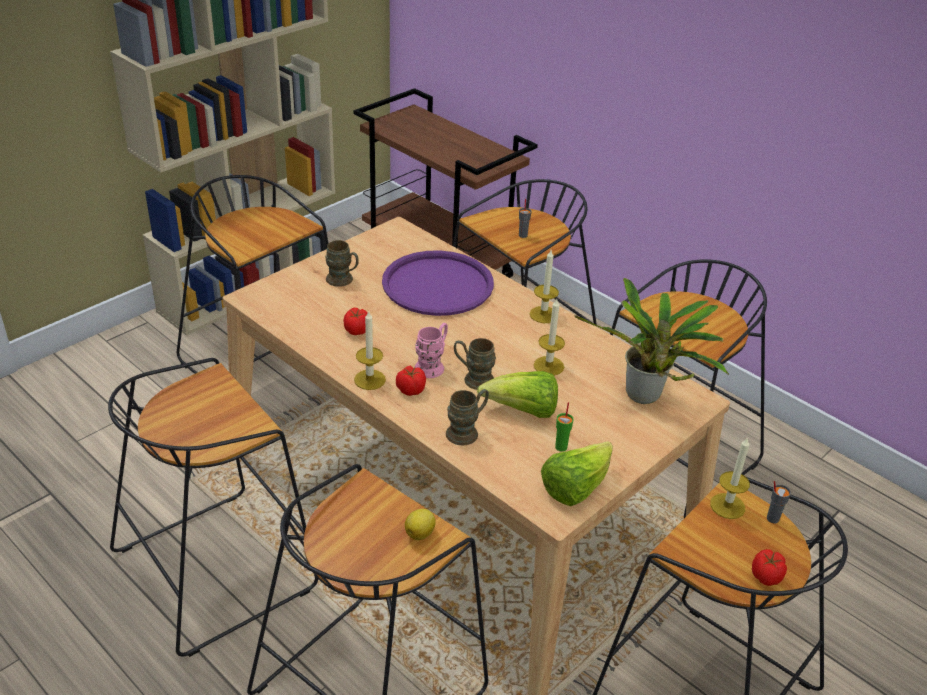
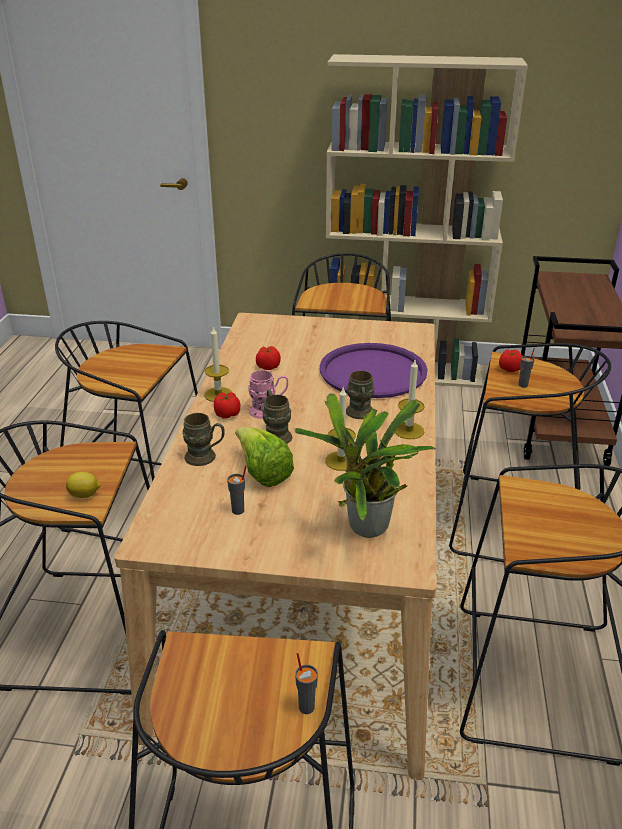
camera: 55 degrees right, 5 degrees down
(343, 280) = (319, 338): brown mug -> brown mug (360, 414)
(561, 447) = (238, 510): green cup -> grey cup
(575, 488) = (191, 539): lettuce -> none
(727, 506) = (288, 661): candle -> none
(765, 577) = (207, 736): tomato -> tomato (509, 369)

